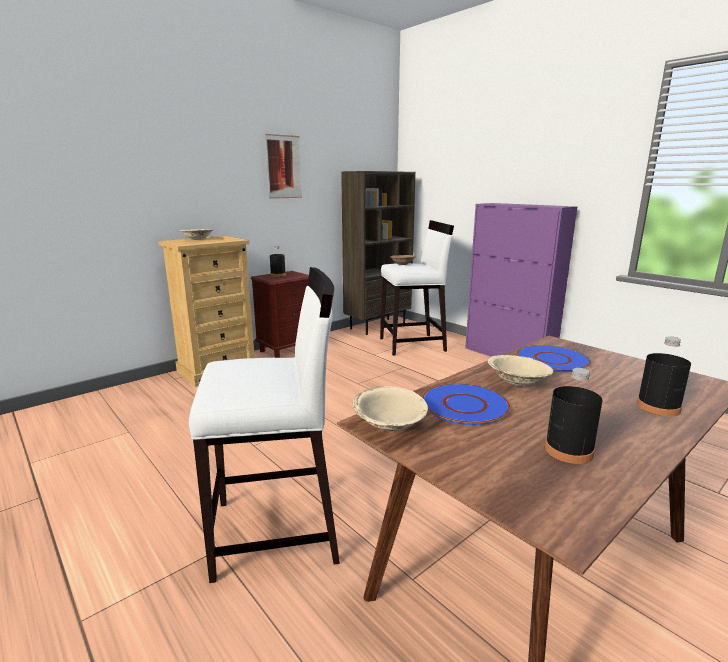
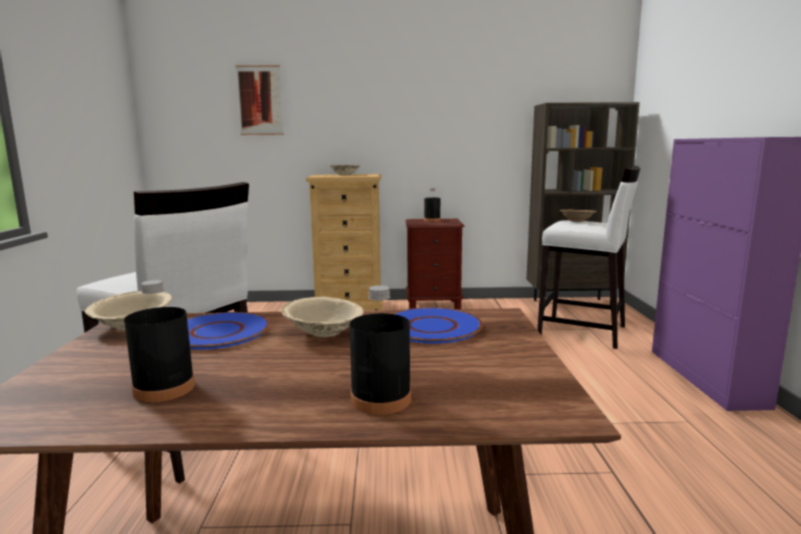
camera: 40 degrees right, 5 degrees down
(283, 167) = (456, 103): picture -> picture (260, 100)

